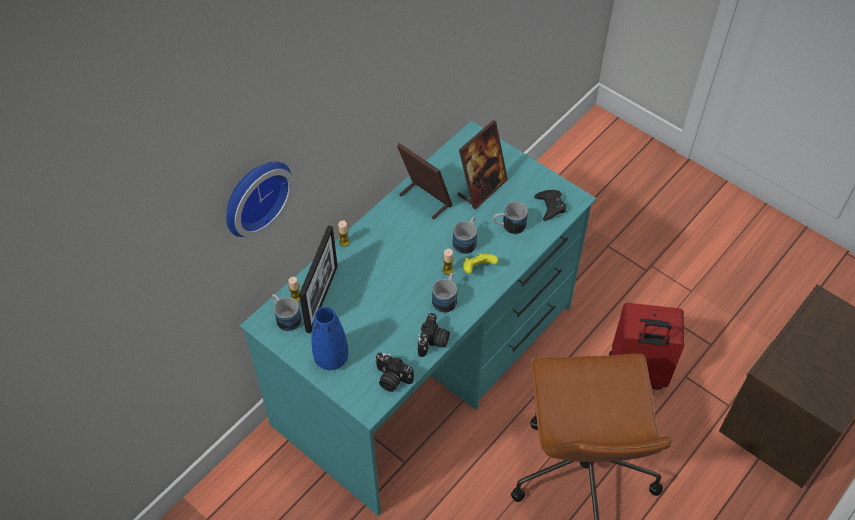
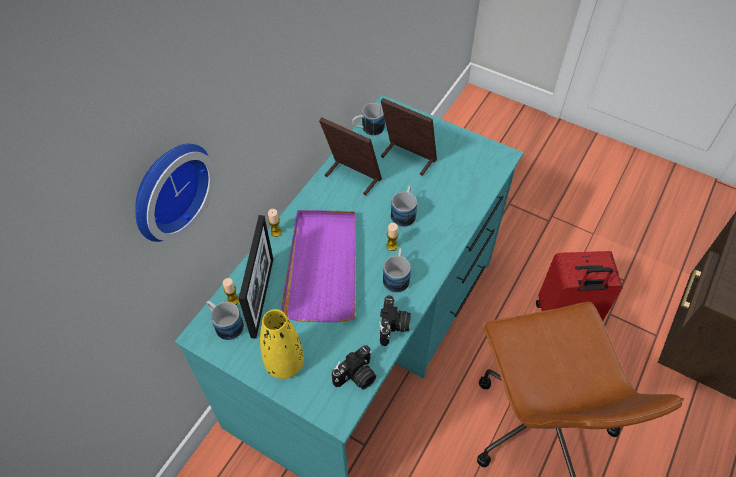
camera: 10 degrees left, 0 degrees up
(331, 358) = (284, 363): blue vase -> yellow vase
(381, 279) = (323, 266): none -> purple tray
(391, 379) = (356, 377): camera -> camera turned 60 degrees counterclockwise
(478, 269) = (423, 240): yellow game controller -> none
(482, 188) = (407, 158): picture frame -> picture frame turned 90 degrees counterclockwise
(509, 226) = (444, 192): mug -> mug (368, 129)
(550, 206) = (480, 166): black game controller -> none

